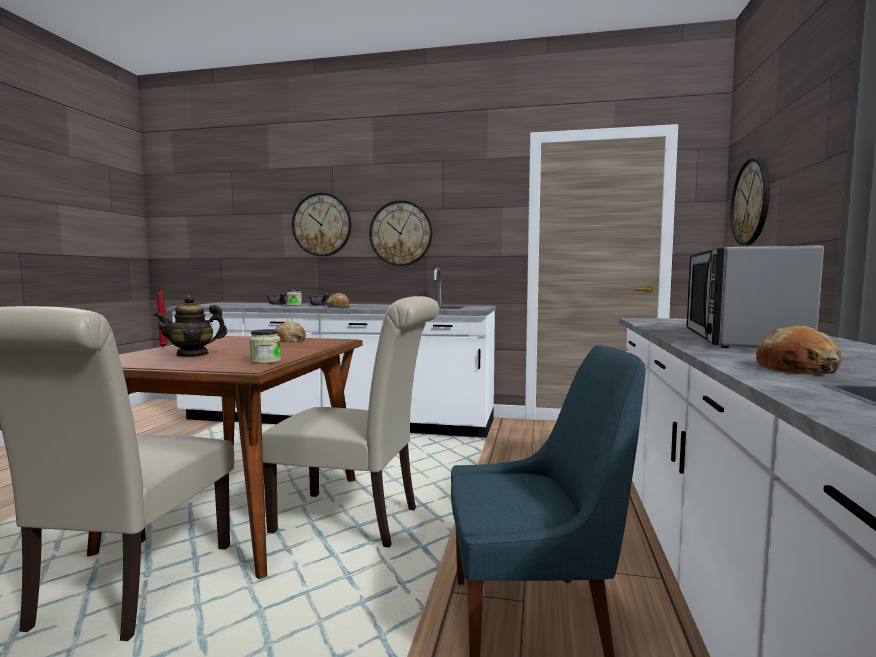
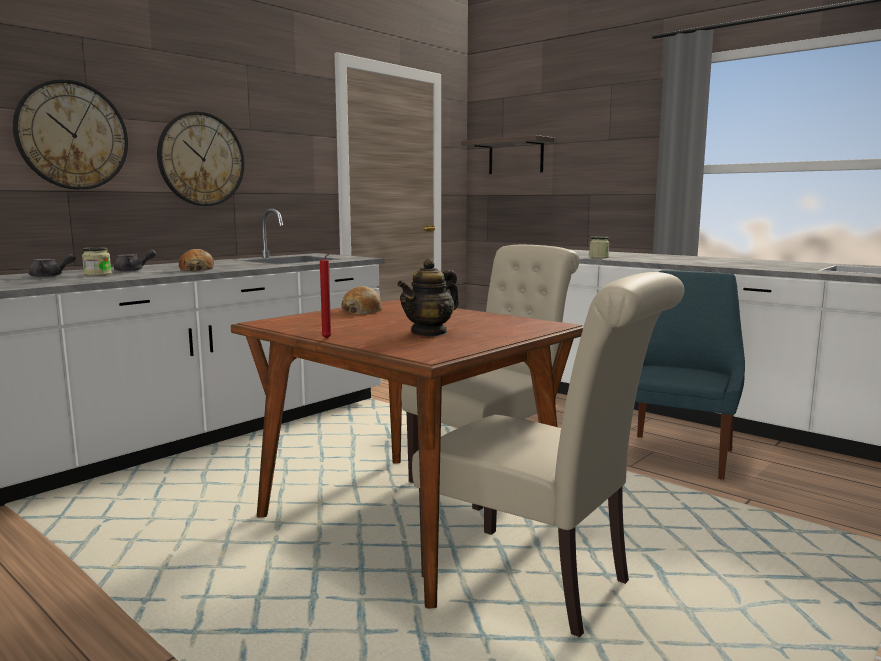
camera: 60 degrees left, 5 degrees up
(192, 354) = (429, 332): teapot -> teapot turned 45 degrees clockwise
(265, 361) = (518, 321): jar -> jar (598, 257)
(739, 339) = (671, 259): microwave -> none
(751, 202) = (516, 156): wall clock -> shelf
(797, 368) = (779, 267): bread -> none

